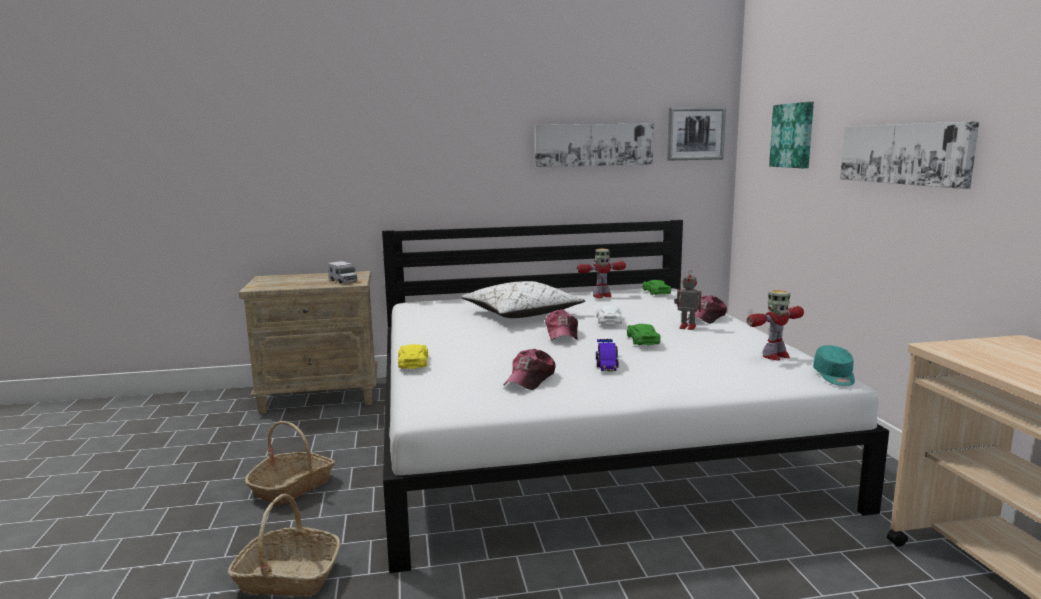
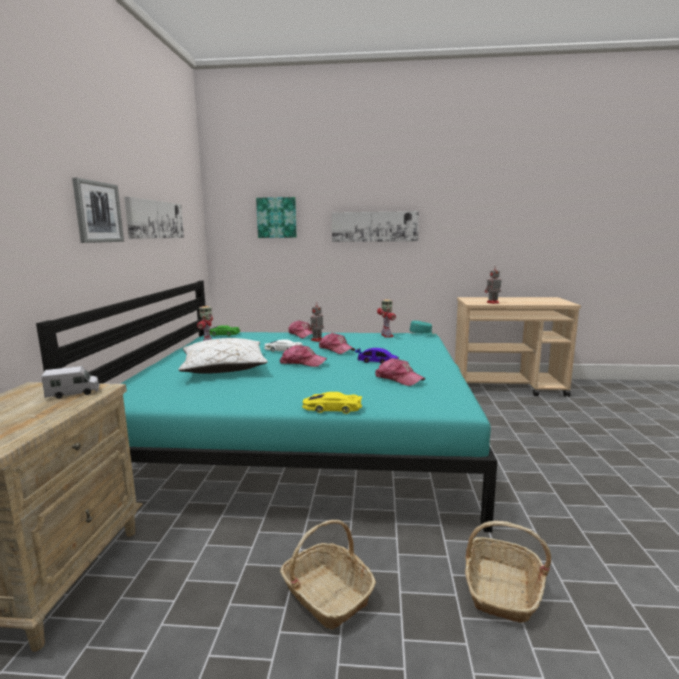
camera: 75 degrees left, 0 degrees up
(579, 430) = (302, 435): white bed -> turquoise bed
(643, 339) = (336, 349): green toy car -> cap
(695, 133) = (192, 215): picture -> picture (98, 212)
(983, 360) = (492, 303): none -> toy robot

